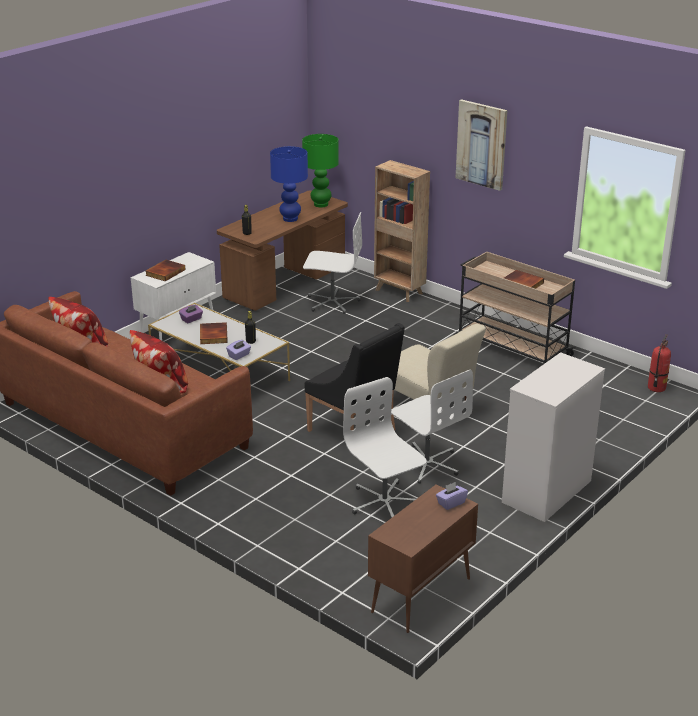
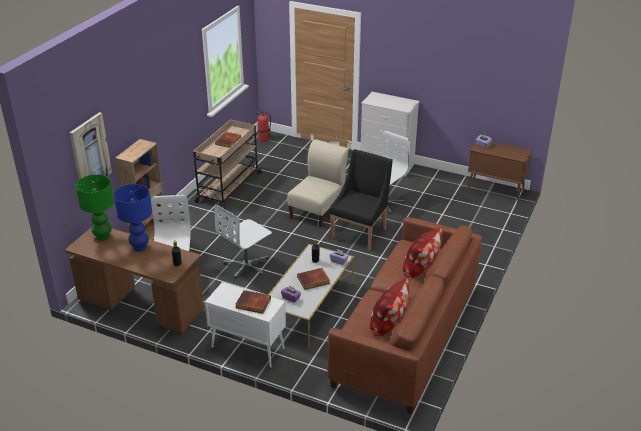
camera: 105 degrees left, 5 degrees up
(384, 503) = (428, 211): white office chair -> white office chair (247, 265)
(481, 144) = (160, 90): picture -> picture (90, 152)

